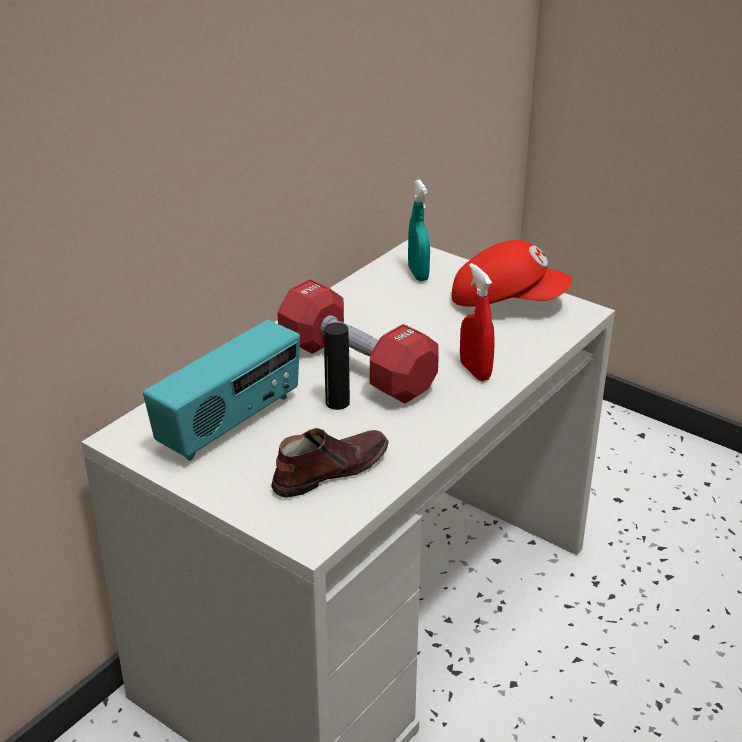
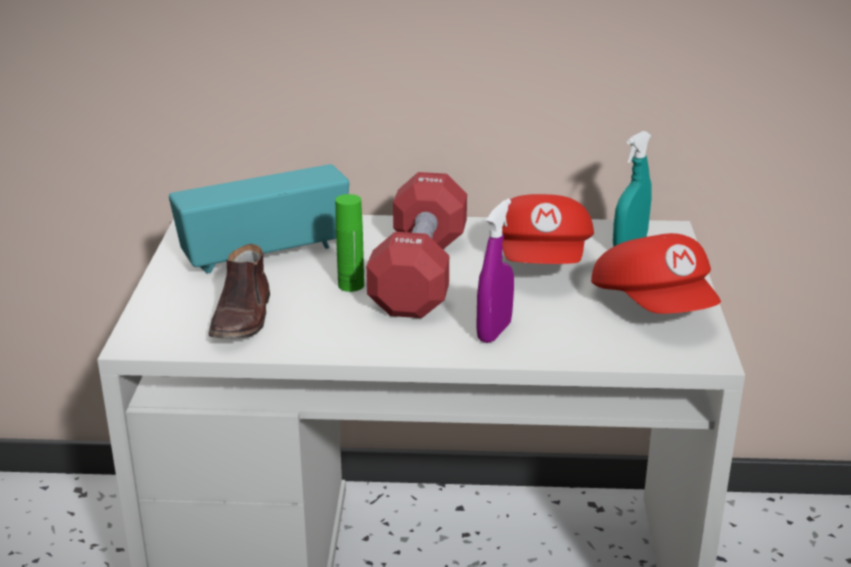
camera: 55 degrees right, 5 degrees down
(230, 423) = (264, 253): radio -> radio turned 150 degrees clockwise
(329, 470) = (243, 317): brown shoe -> brown shoe turned 75 degrees clockwise
(337, 402) = (351, 285): black bottle -> green bottle
(399, 313) = (542, 262): none -> red cap
(475, 371) = (494, 332): red spray bottle -> purple spray bottle

